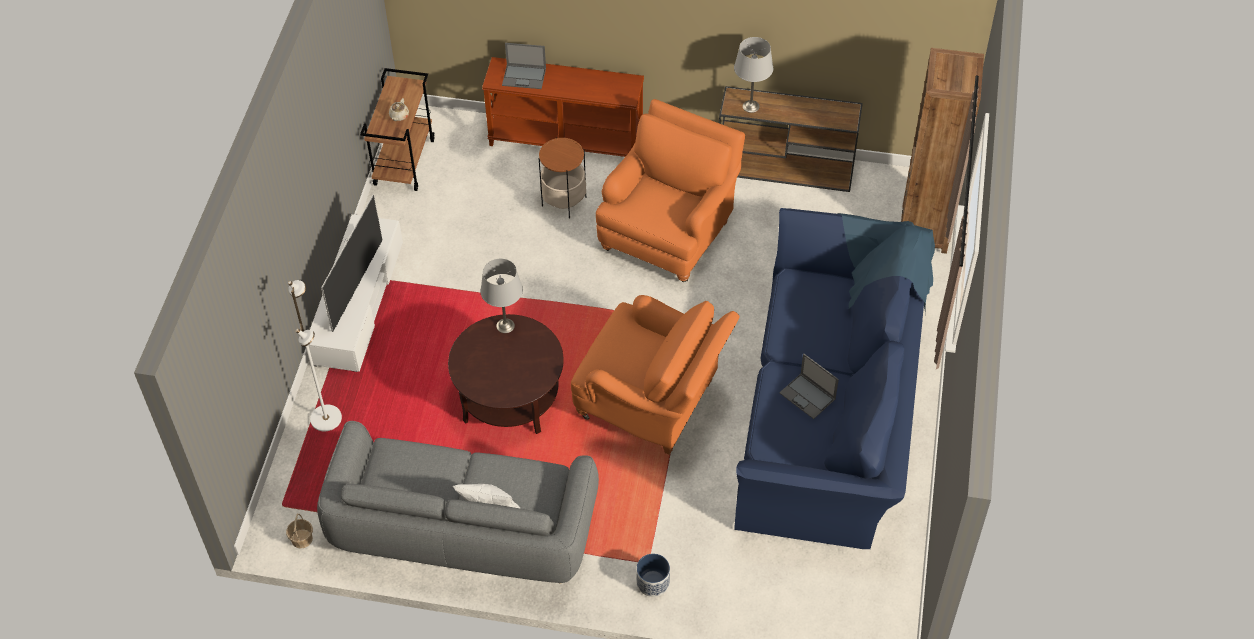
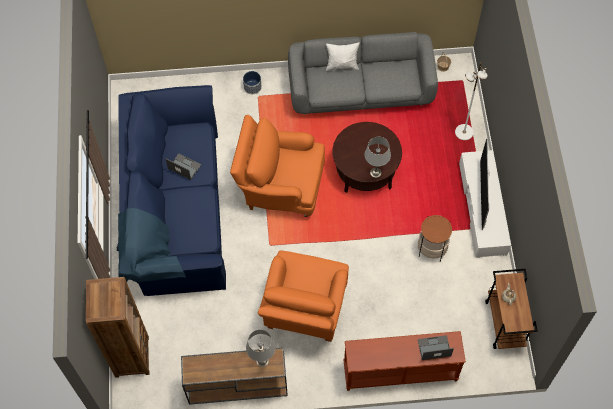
camera: 165 degrees right, 10 degrees up
(564, 201) = (383, 318): side table -> side table (432, 249)

